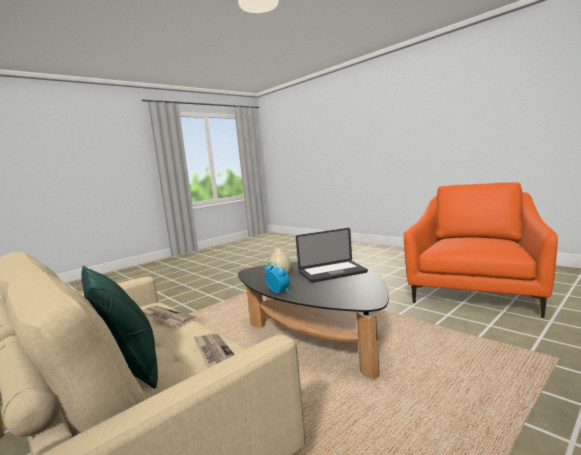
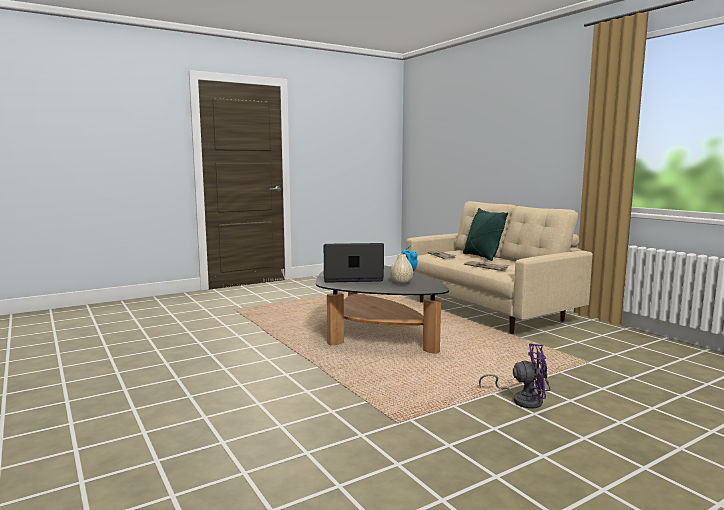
camera: 170 degrees left, 0 degrees up
(209, 300) = (522, 400): none -> purple fan
(475, 291) = (156, 350): orange armchair -> none

